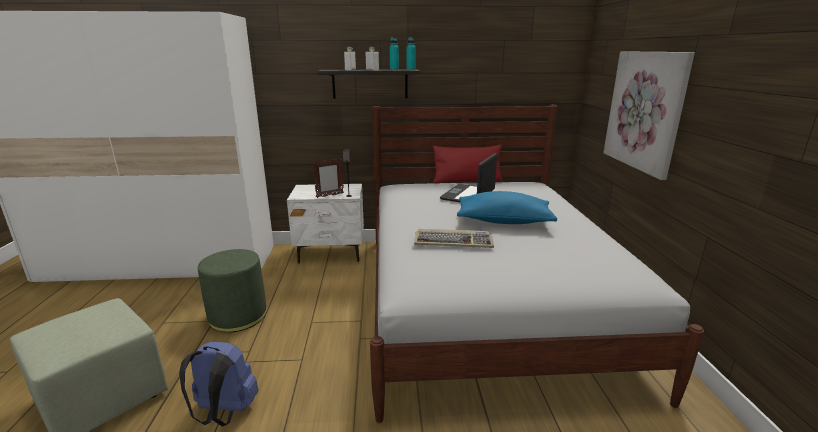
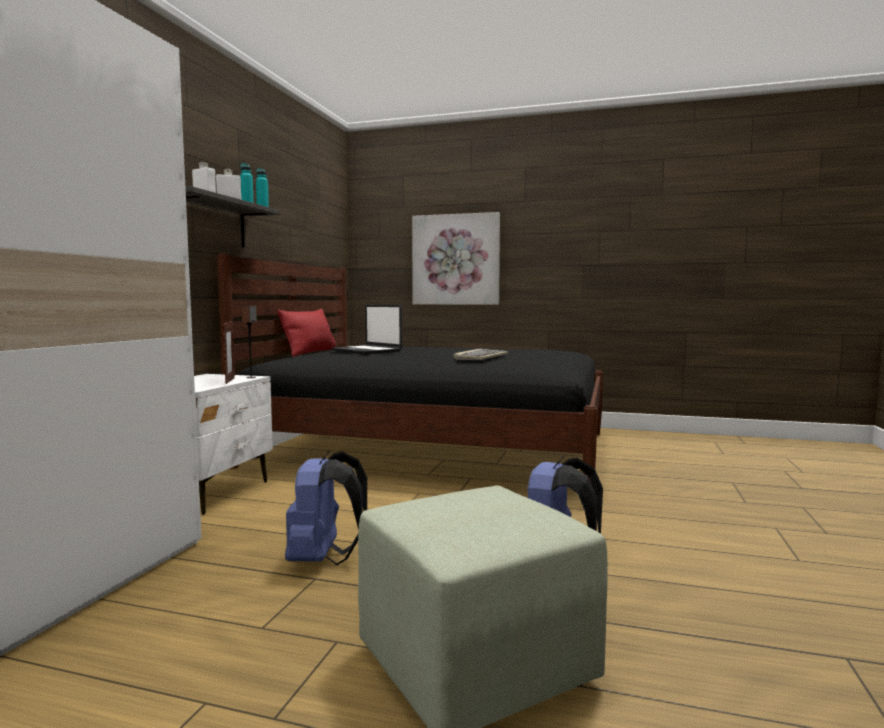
camera: 70 degrees left, 15 degrees down
(238, 316) = (324, 559): green ottoman -> blue backpack
(484, 301) = (435, 449): white bed -> black bed
(503, 221) = (449, 351): blue pillow -> none

